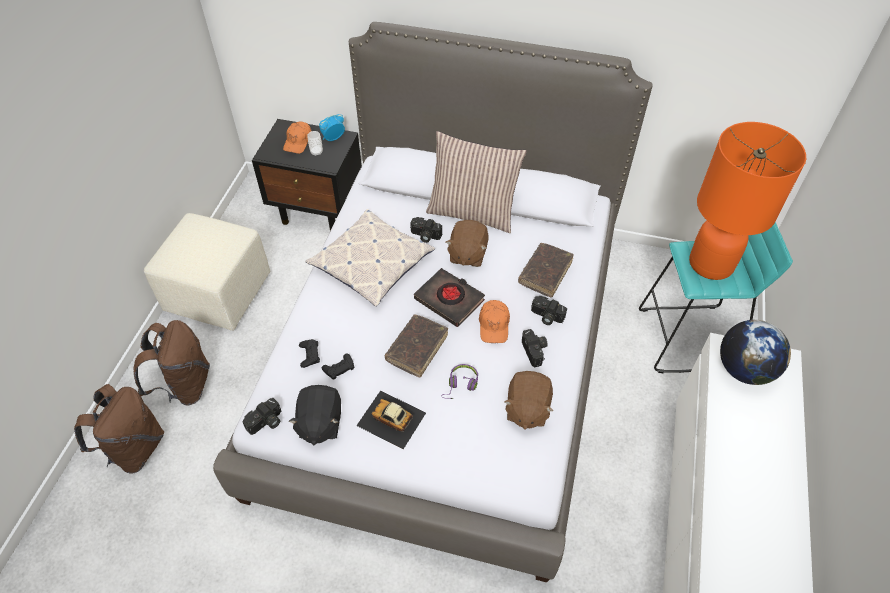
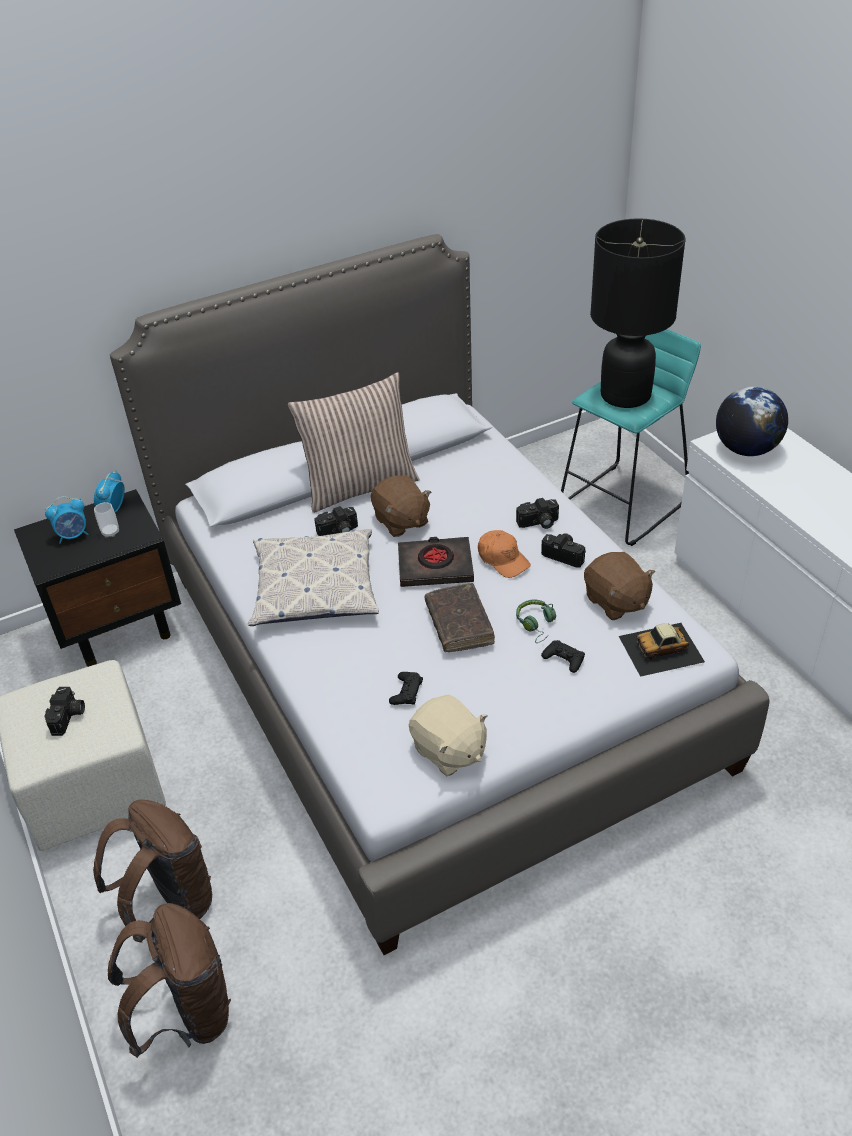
camera: 40 degrees left, 10 degrees down
(266, 423) = (394, 792): camera -> camera (69, 717)
(298, 142) = (73, 535): orange cap -> alarm clock
(309, 355) = (359, 703): black game controller -> black game controller (564, 659)
(319, 423) = (449, 751): black plush toy -> beige plush toy
(391, 419) = (512, 695): toy car -> toy car (661, 649)
(460, 385) = (536, 624): purple headphones -> green headphones
(545, 273) = (493, 492): brown book -> none
(711, 264) = (626, 395): orange table lamp -> black table lamp

